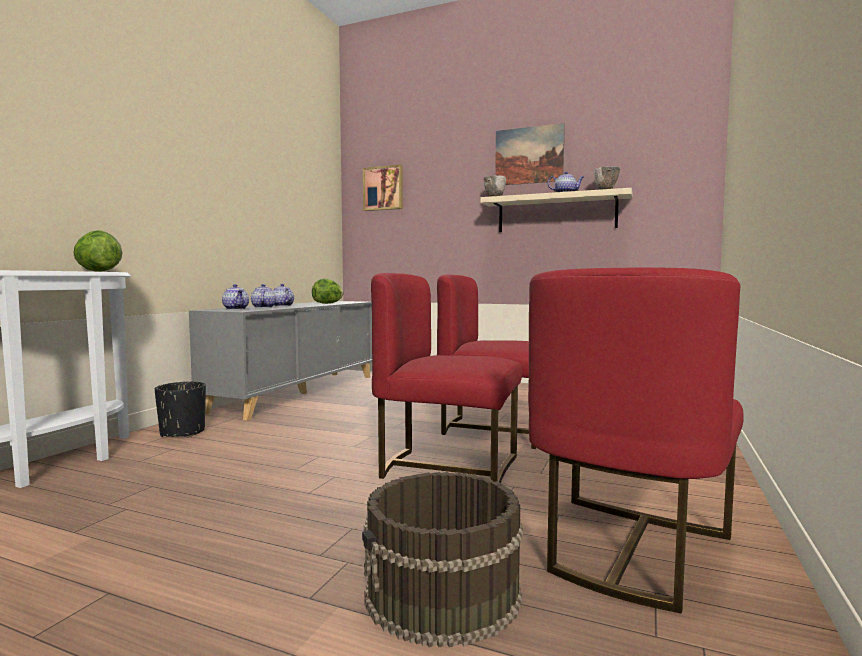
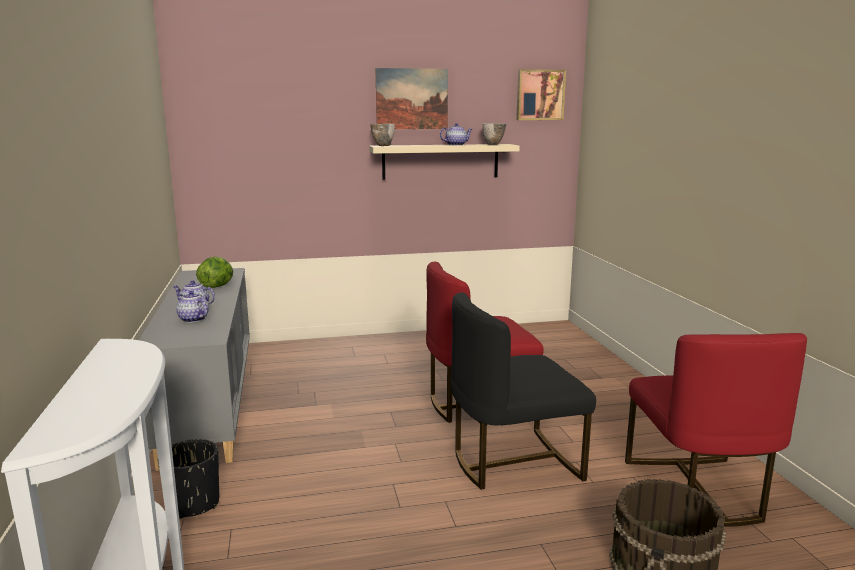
camera: 35 degrees left, 10 degrees up
(97, 271) = (124, 352): lettuce -> none
(236, 309) = (180, 333): teapot -> none
(383, 188) = (232, 123): picture -> picture (540, 95)
(448, 470) = (513, 462): red chair -> black chair

